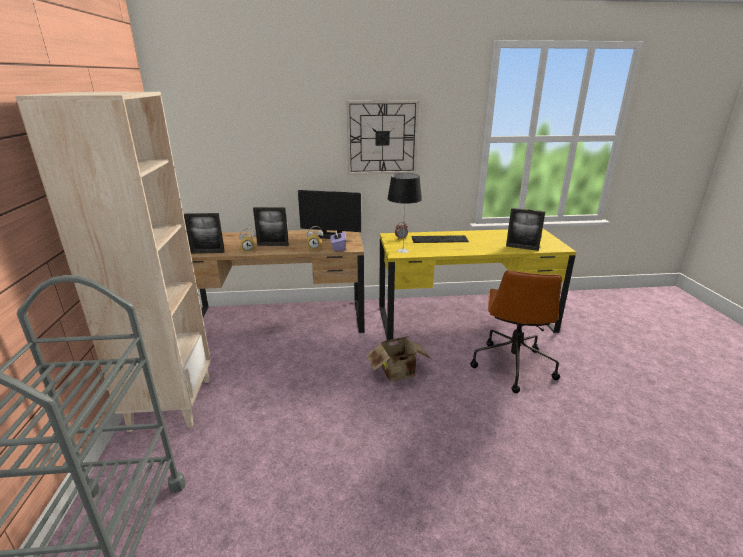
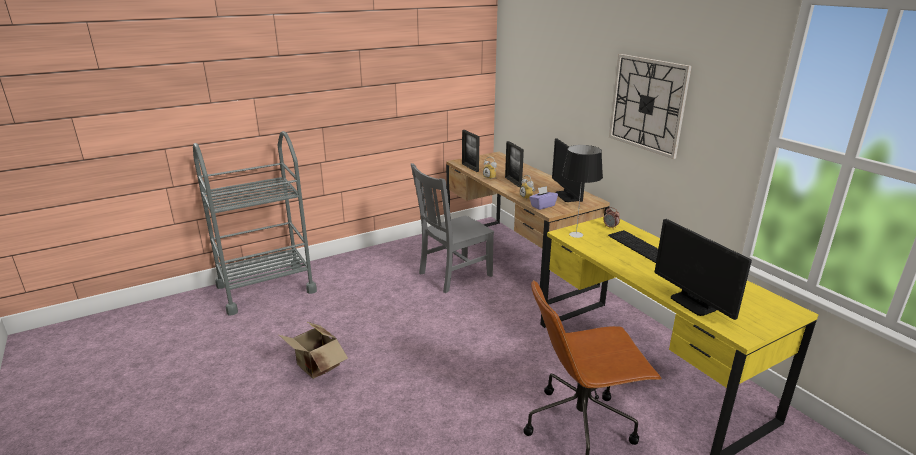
camera: 65 degrees right, 0 degrees up
(171, 403) = (378, 258): beige bookcase -> none
(268, 361) = (453, 275): none -> grey chair
(399, 373) = (493, 346): cardboard box -> cardboard box (316, 368)
(522, 248) = (693, 303): picture frame -> monitor

